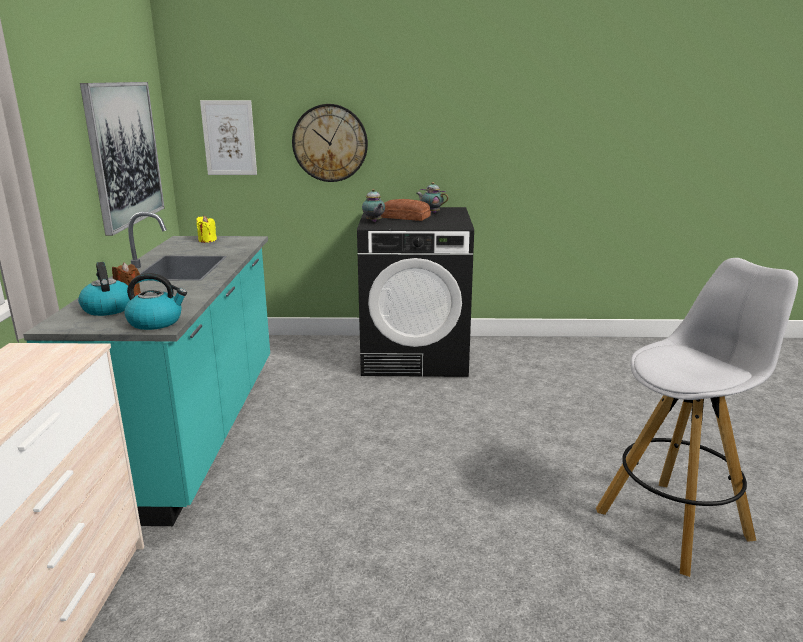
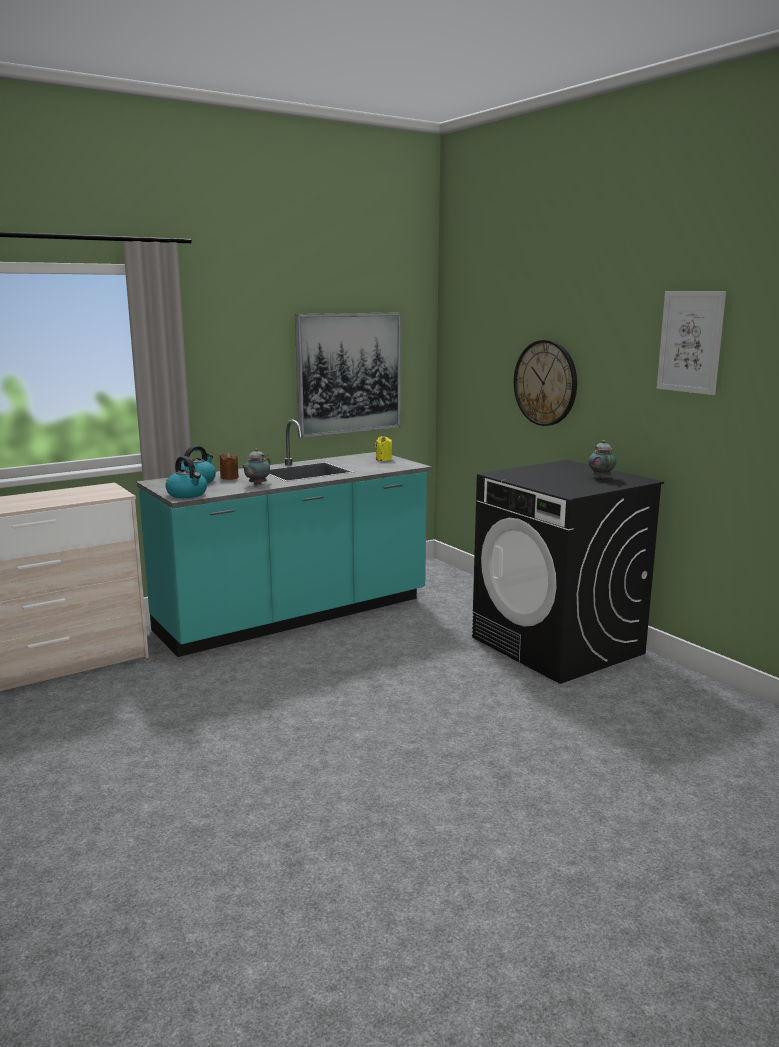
camera: 55 degrees right, 5 degrees down
(229, 138) = (473, 368): picture -> picture (690, 342)
(374, 222) = (514, 472): teapot -> teapot (256, 485)
(405, 217) = (558, 475): bread -> none
(675, 524) = (417, 882): white stool -> none

